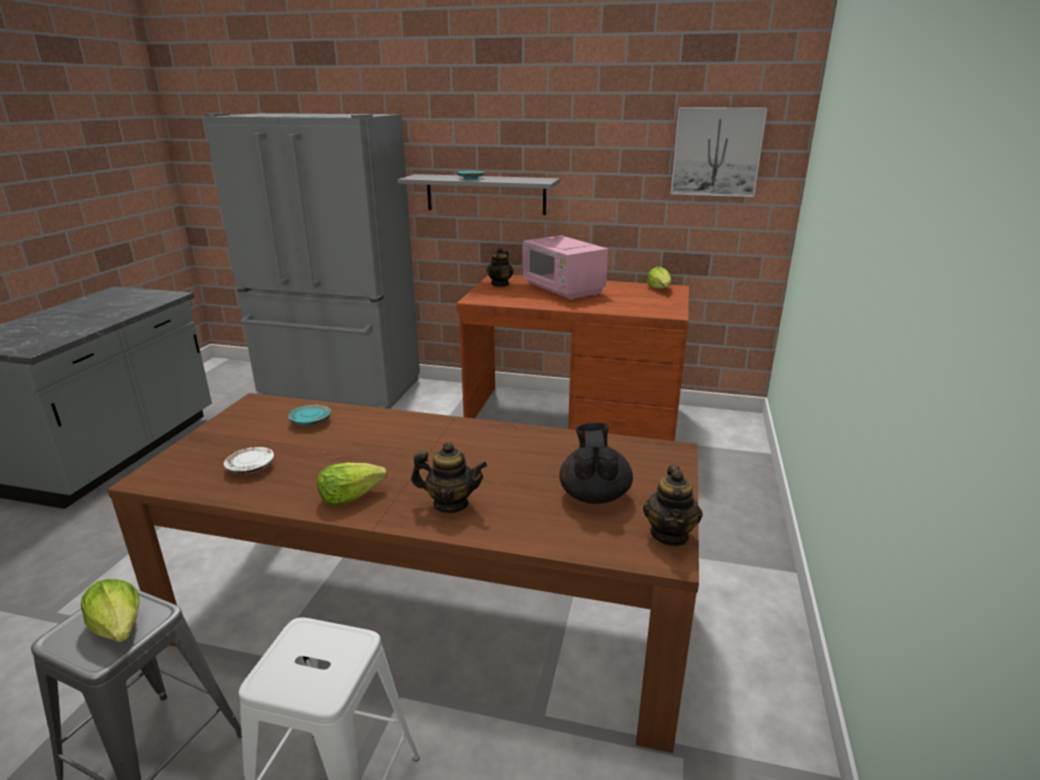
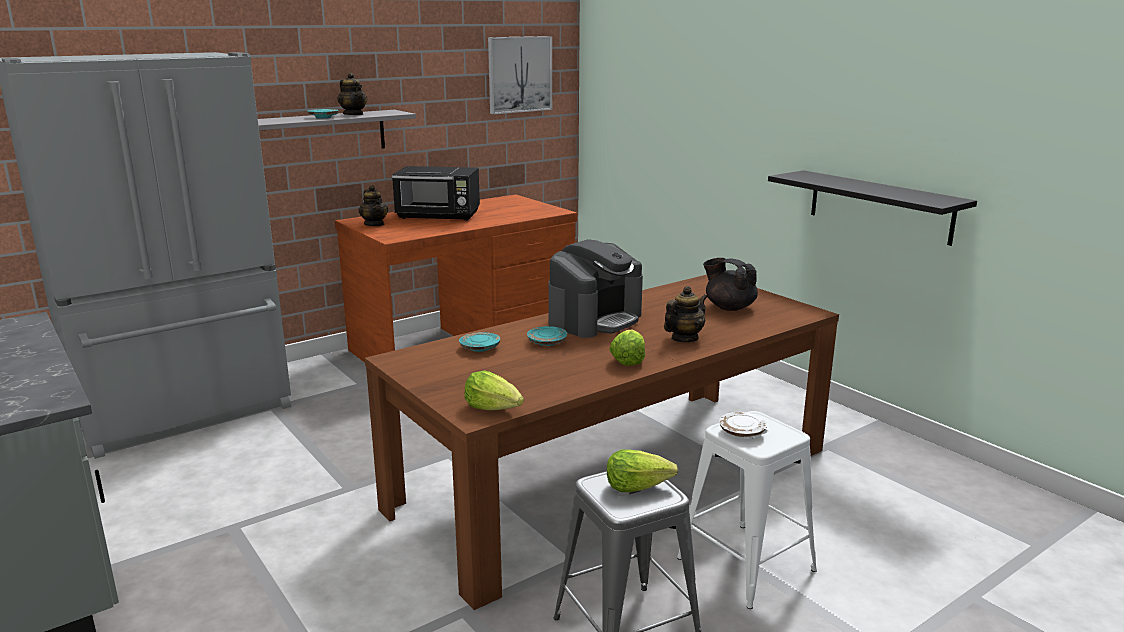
camera: 50 degrees left, 5 degrees down
(250, 468) = (526, 380): white plate -> white plate (742, 432)
(356, 442) = (547, 342): none -> turquoise plate
(447, 439) = (595, 319): none -> coffee machine
(563, 290) = (439, 216): pink microwave -> black microwave
(660, 289) = (505, 200): lettuce -> lettuce (493, 408)
(670, 534) = (792, 306): teapot -> teapot (353, 114)
(916, 445) = (879, 206): none -> black shelf

